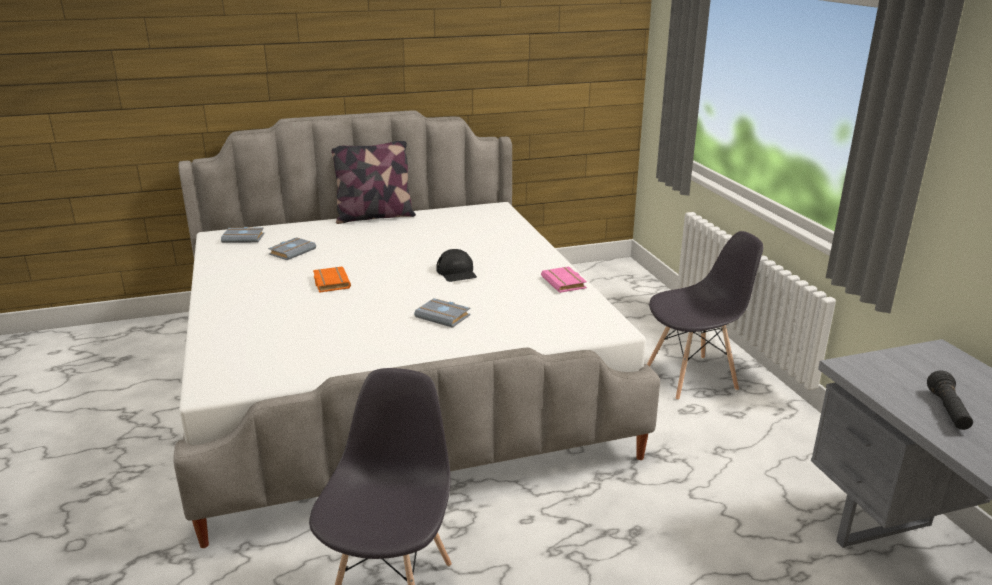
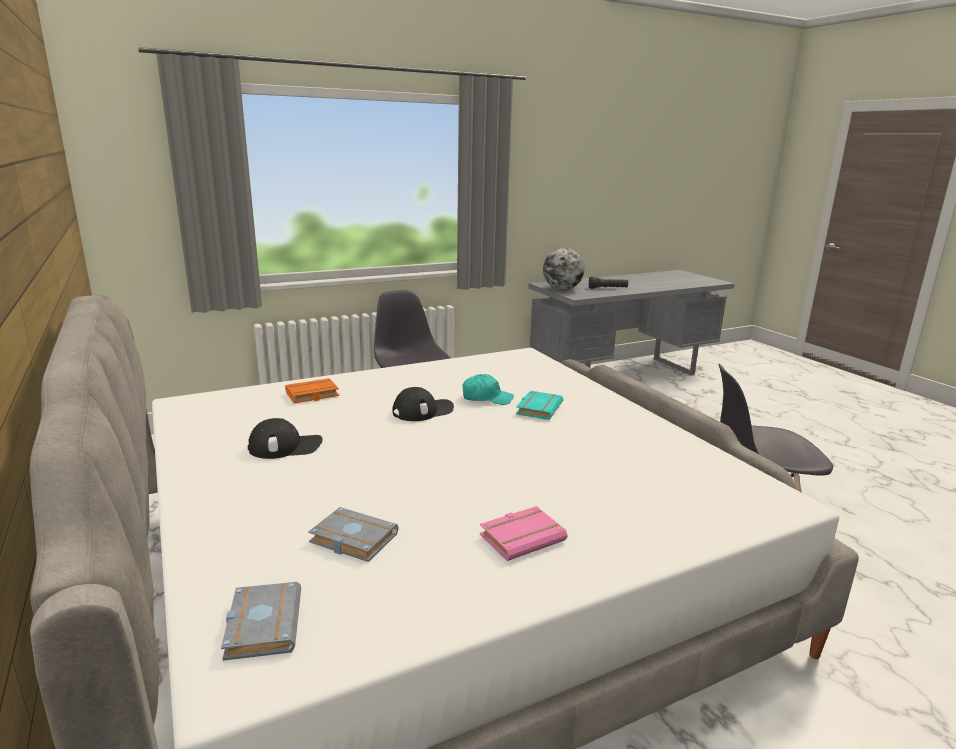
camera: 100 degrees left, 5 degrees down
(330, 282) = (476, 481): orange book -> orange book (311, 395)
(374, 217) = (178, 487): pillow -> none
(413, 235) = (286, 446): none -> black cap
(444, 316) = (538, 408): grey book -> turquoise book
(476, 297) = (486, 398): none -> turquoise cap
(565, 283) = (439, 367): pink book -> pink book (522, 537)
(904, 362) = (562, 289): none -> globe

